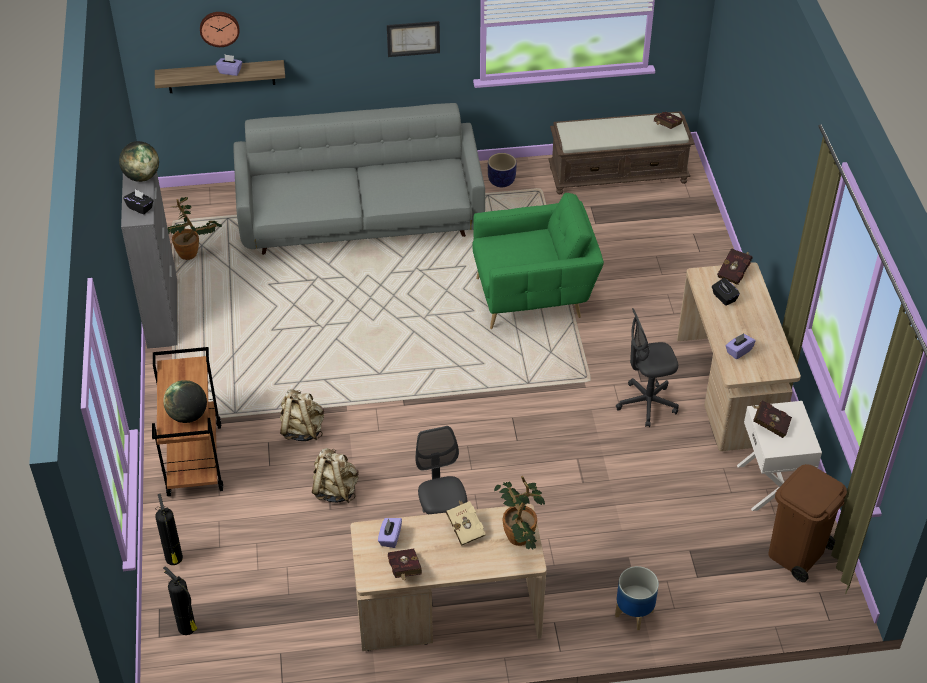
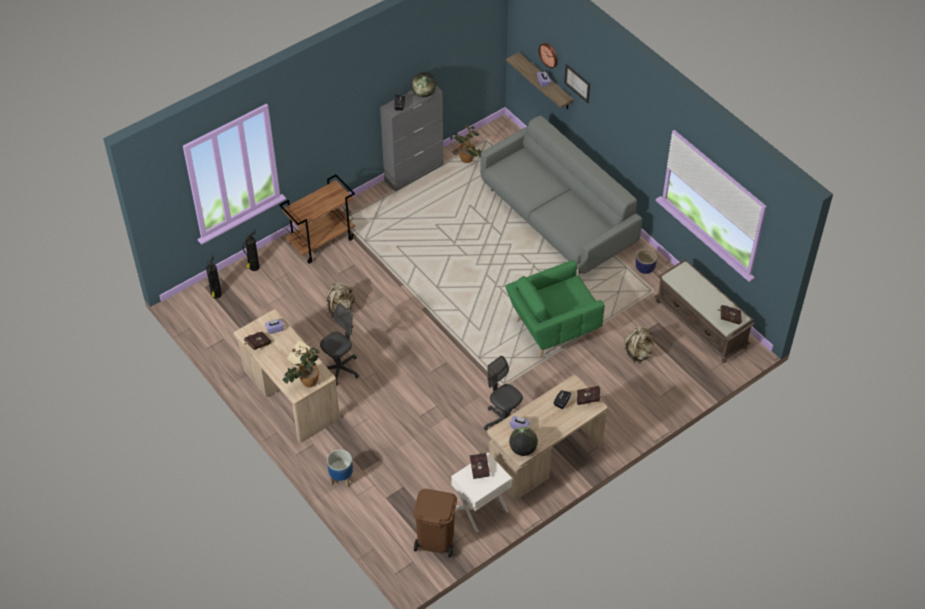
camera: 60 degrees right, 5 degrees up
(188, 415) = (306, 211): globe -> globe (523, 449)
(302, 430) = (373, 274): beige backpack -> beige backpack (638, 353)
(413, 38) = (634, 143): picture -> picture (577, 83)
(533, 297) = (552, 329): green armchair -> green armchair turned 105 degrees clockwise

